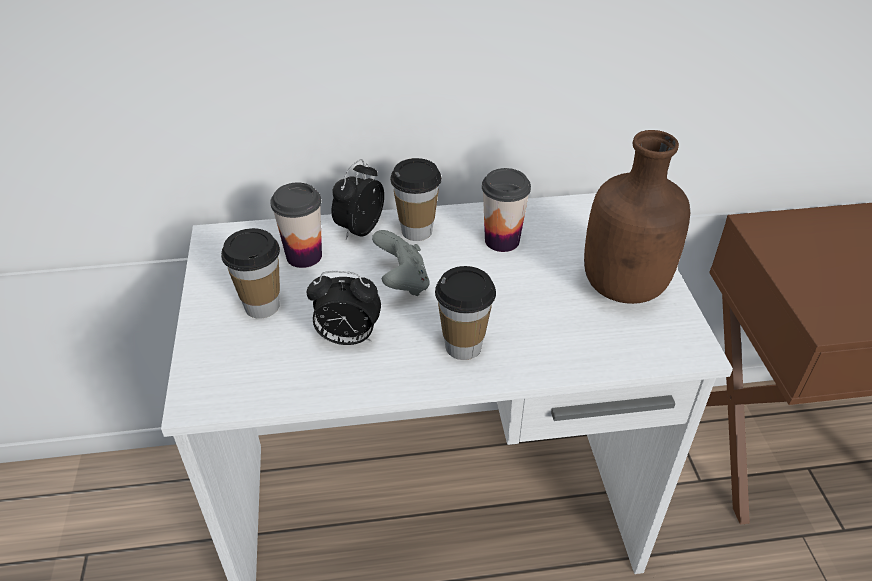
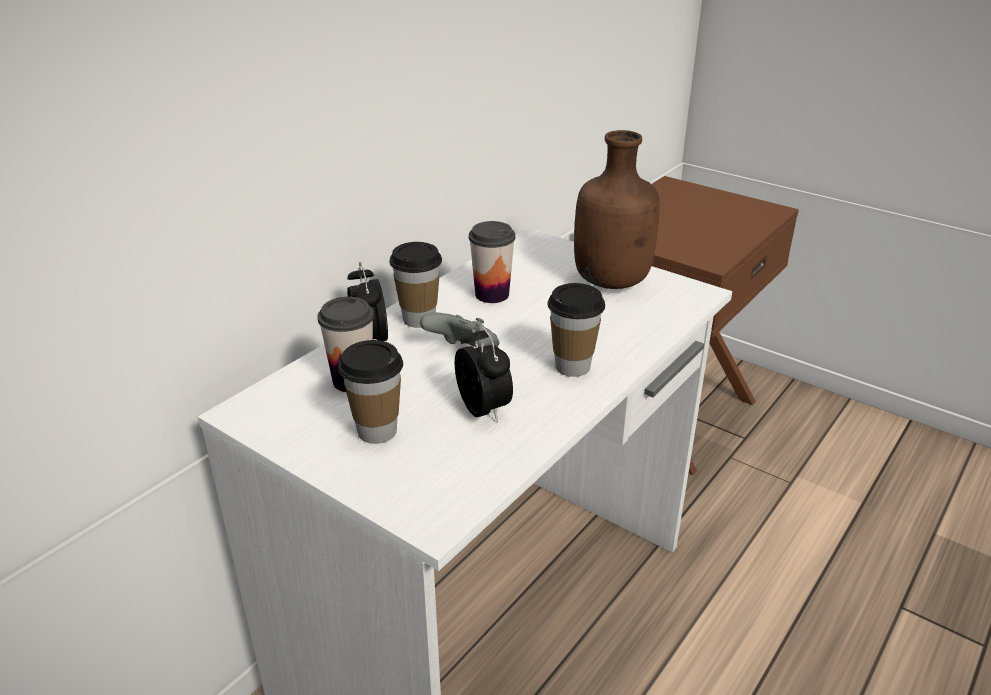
camera: 45 degrees left, 10 degrees down
(347, 338) = (484, 410): alarm clock -> alarm clock turned 75 degrees counterclockwise

